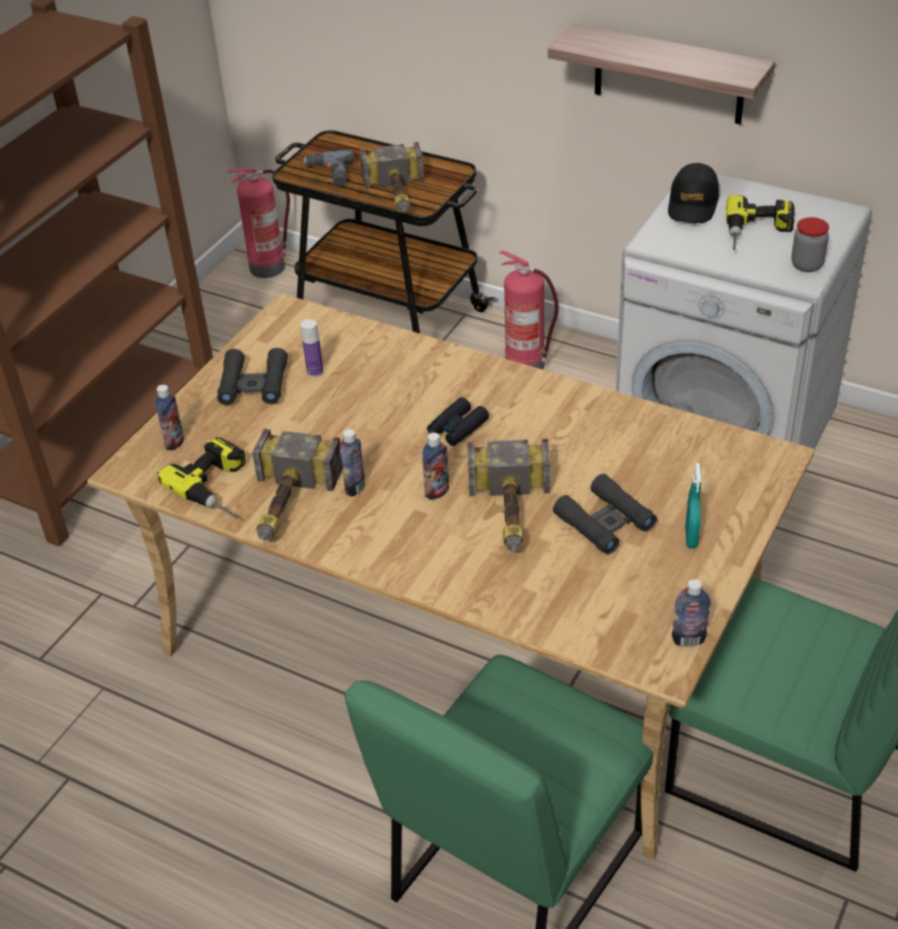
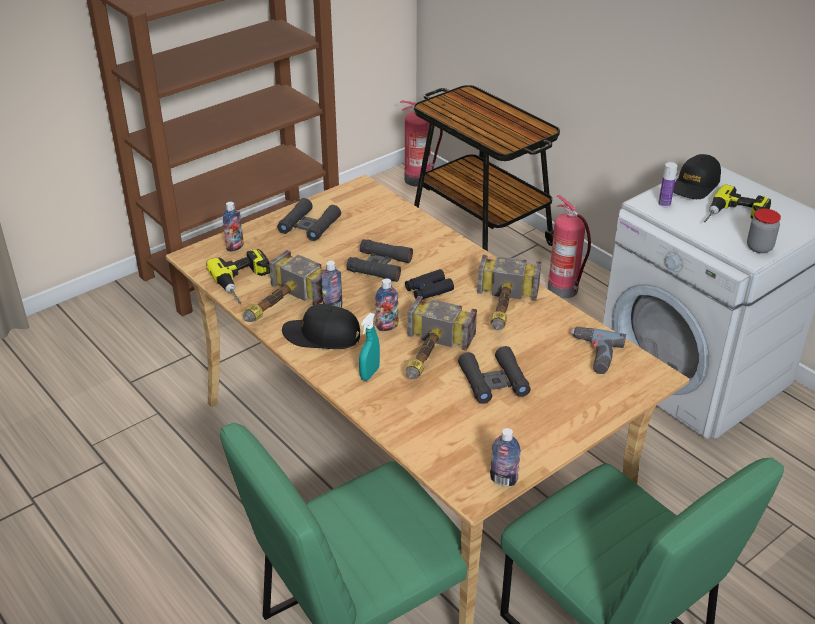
camera: 20 degrees right, 5 degrees down
(315, 372) = (355, 228): bottle -> bottle (664, 204)
(329, 174) = (453, 112): power drill -> power drill (593, 354)
(365, 528) = (322, 335): none -> black cap
(378, 413) = (380, 266): none -> black binoculars
(398, 196) = (492, 137): hammer -> hammer (503, 310)
(669, 75) = (705, 84): shelf -> none
(691, 537) = (551, 411): turquoise spray bottle -> turquoise spray bottle (369, 373)

